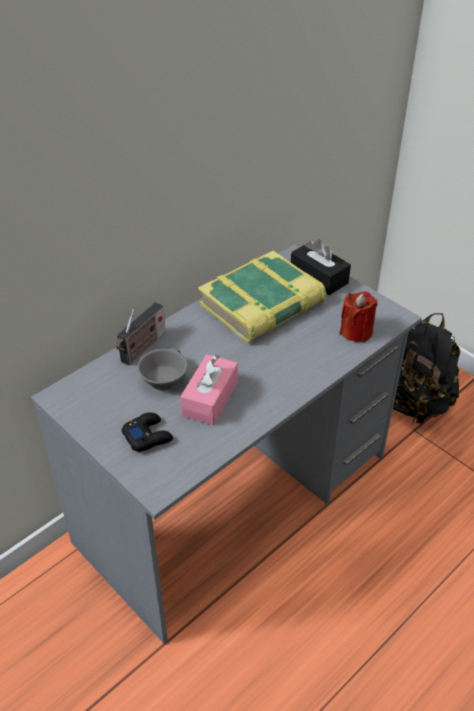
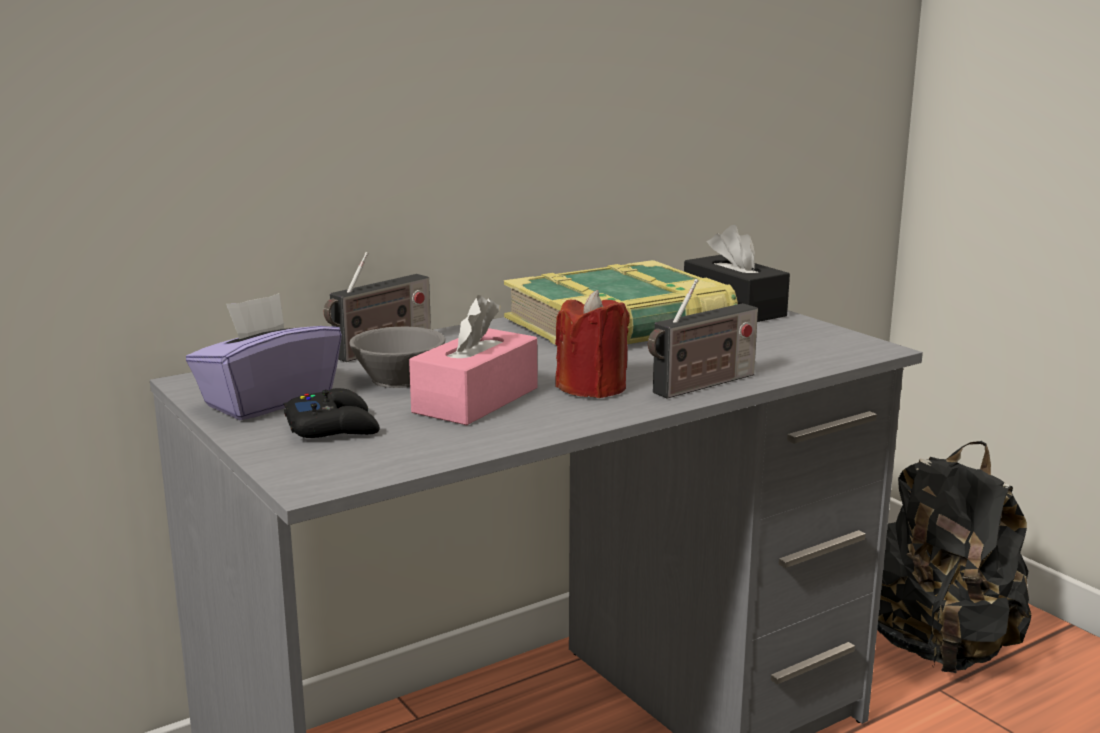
camera: 10 degrees right, 25 degrees down
(104, 413) = (268, 401): none -> purple tissue box
(318, 369) = (701, 385): none -> radio
(356, 331) = (788, 357): red candle -> red candle (592, 387)

